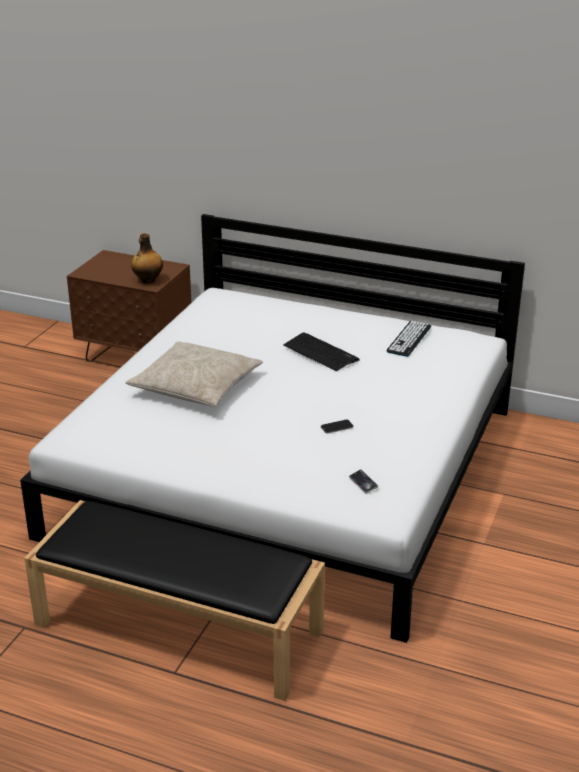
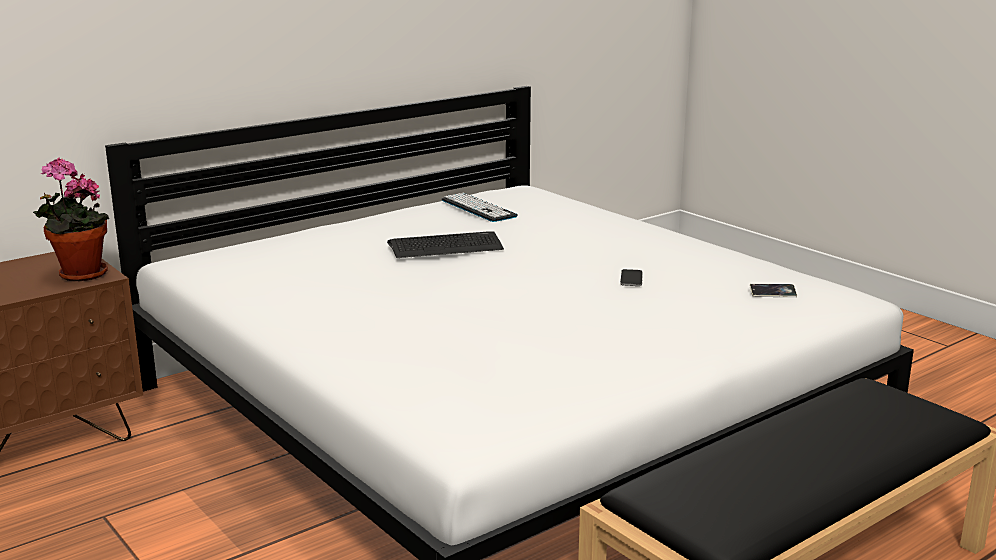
camera: 60 degrees left, 10 degrees down
(147, 280) = (79, 275): bottle -> potted plant
(195, 386) = (424, 325): beige pillow -> none

